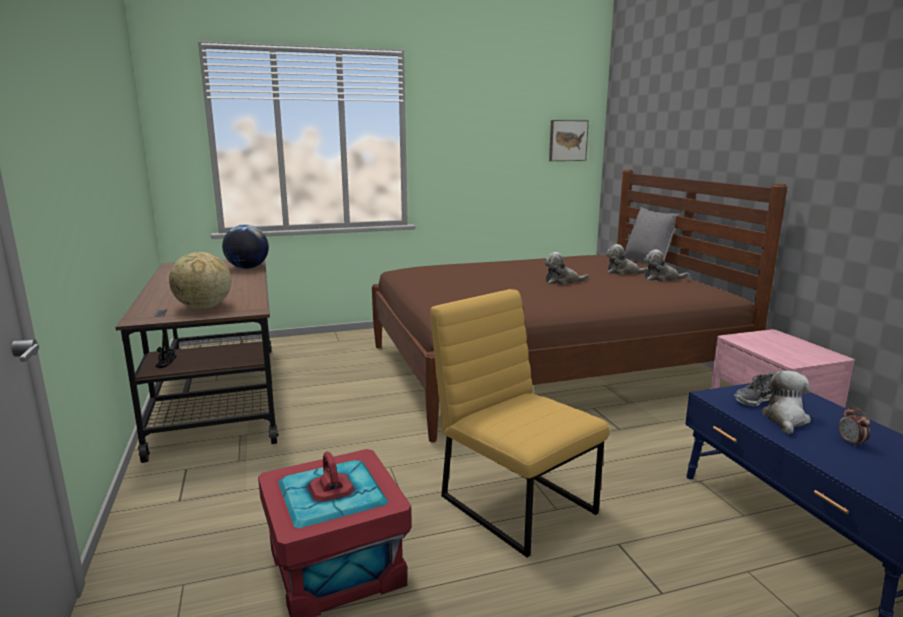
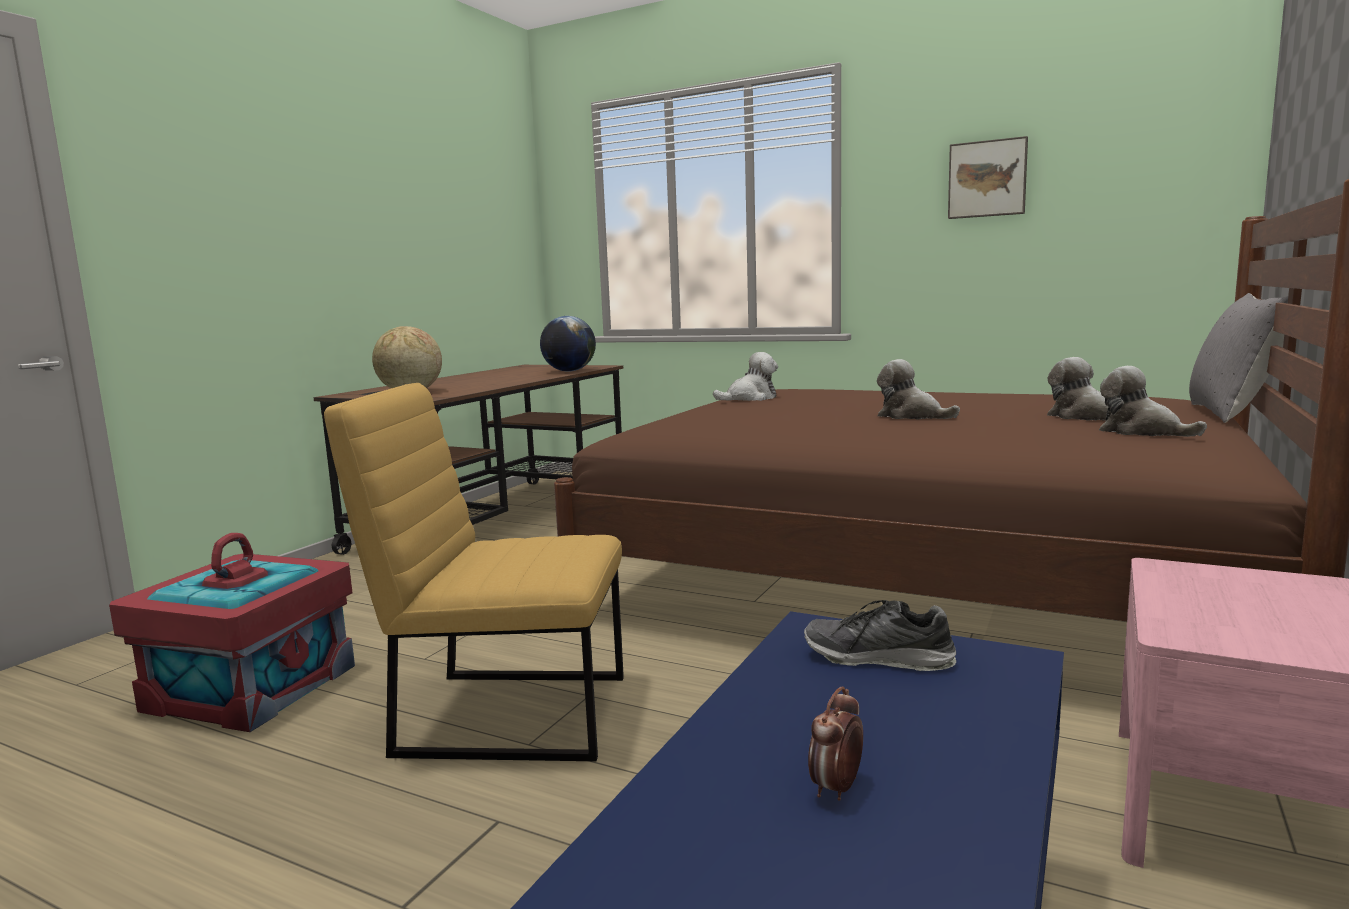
camera: 45 degrees right, 5 degrees down
(515, 502) = (507, 713): yellow chair -> yellow chair turned 90 degrees counterclockwise
(567, 140) = (1164, 176): picture -> picture (987, 179)
(785, 419) = (828, 701): plush toy -> plush toy (750, 398)

